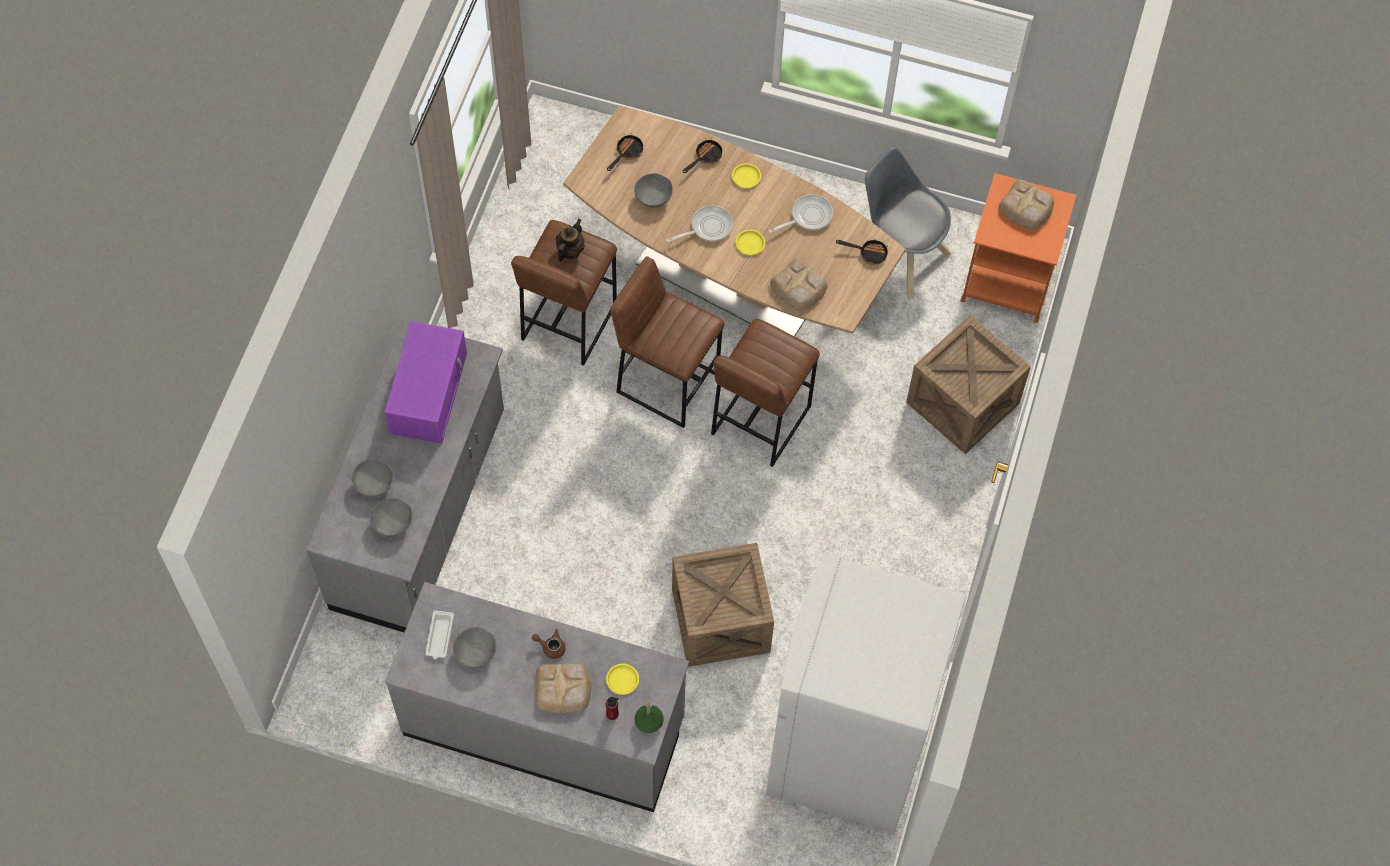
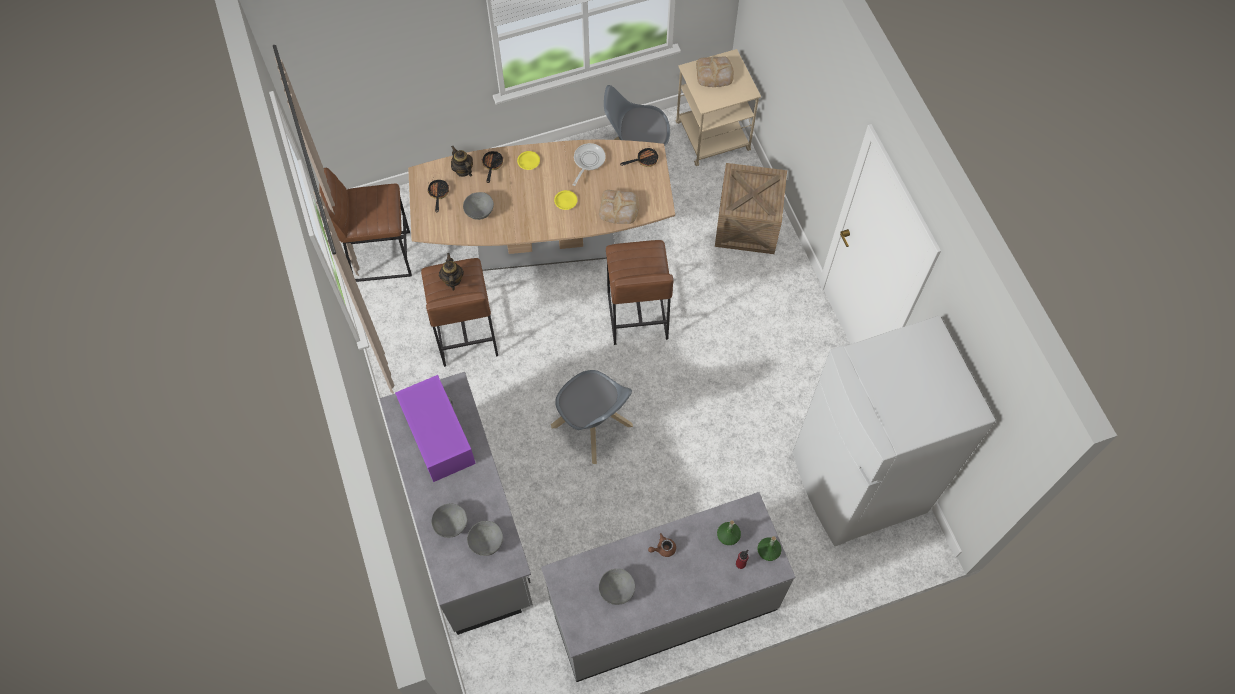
camera: 35 degrees left, 0 degrees up
(439, 636) = (583, 597): white tray -> none
(563, 689) = (695, 571): bread -> none
(620, 504) = (593, 427): none -> grey chair
(622, 680) = (728, 536): yellow plate -> green bottle
(666, 382) = (559, 331): brown stool -> brown stool (380, 256)
(671, 143) = (463, 170): none -> teapot
(708, 227) = (530, 208): frying pan -> none
(720, 620) = (716, 457): crate -> none
(1008, 281) = (713, 137): orange cart -> beige cart

